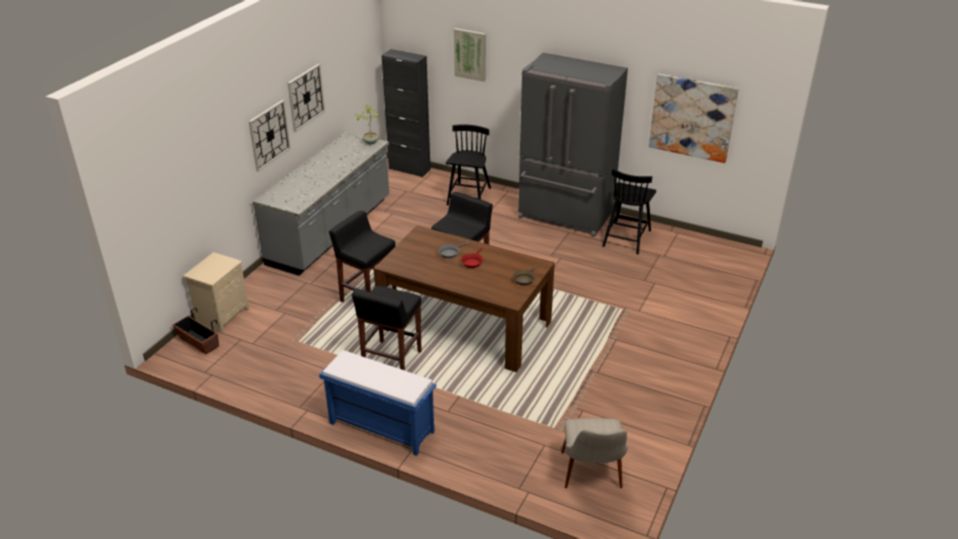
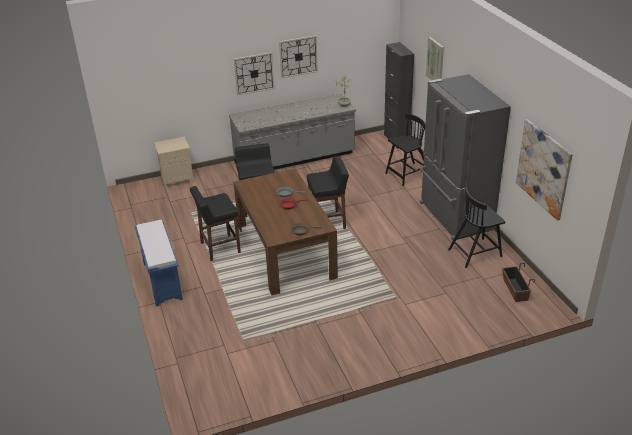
camera: 45 degrees right, 0 degrees up
(198, 342) = (148, 188): planter -> planter (515, 290)
(592, 479) = (219, 381): beige chair -> none

